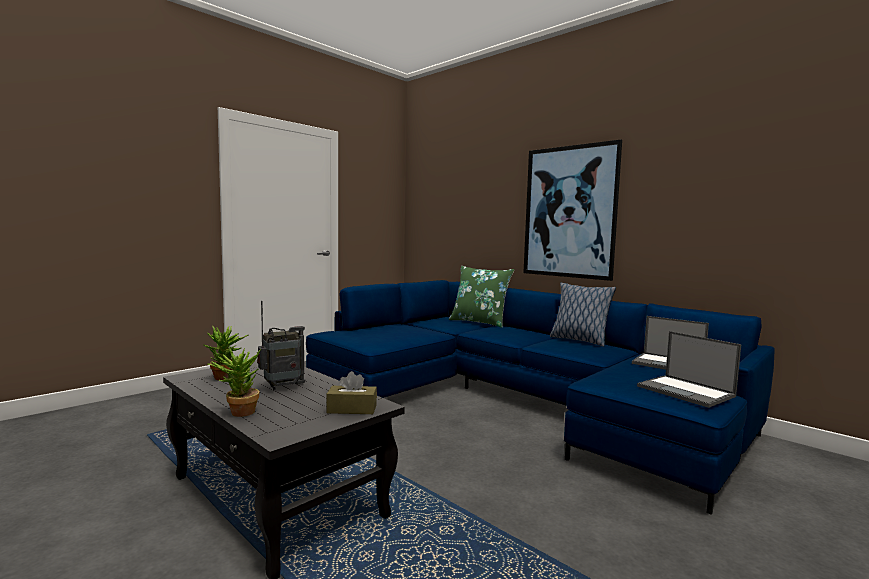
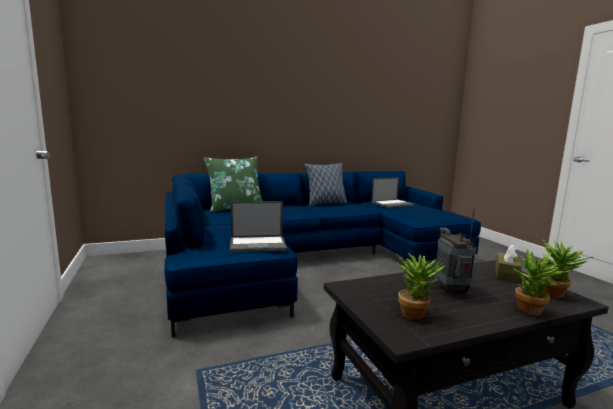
camera: 65 degrees left, 5 degrees up
(291, 427) = (557, 295): none -> potted plant
(569, 212) = (291, 108): picture -> none
(686, 391) = (442, 212): laptop -> laptop (258, 244)

